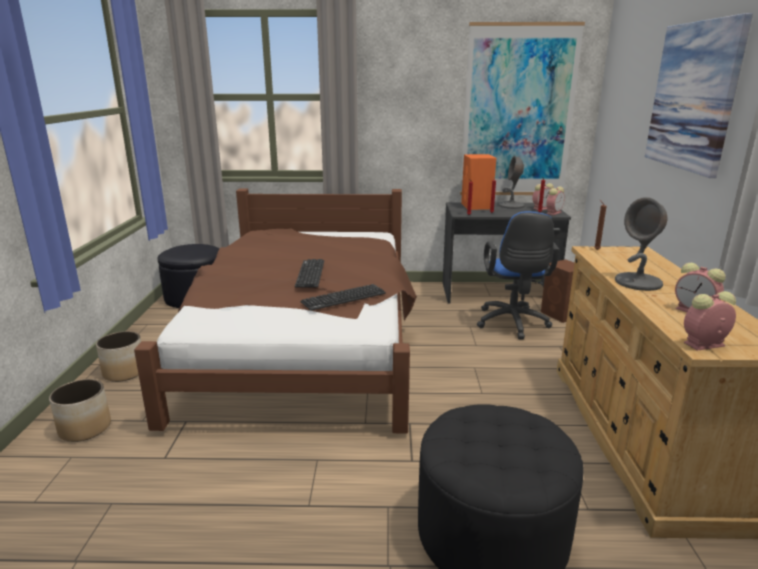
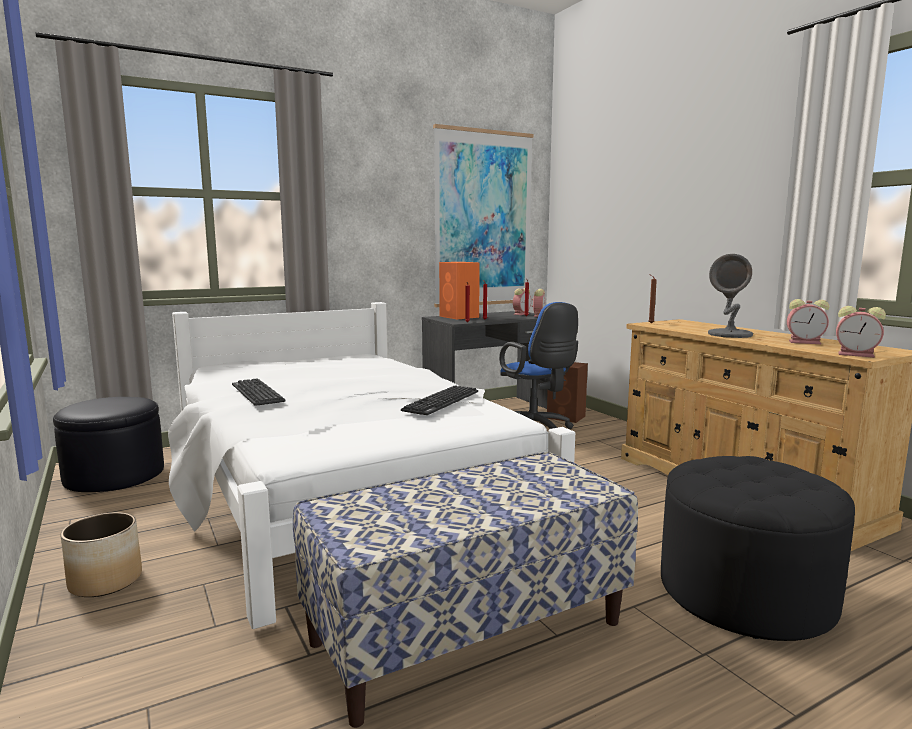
camera: 30 degrees left, 10 degrees down
(85, 428) = (125, 665): planter -> none
(259, 479) = (468, 631): none -> bench
(305, 344) = (341, 491): brown bed -> white bed
(310, 274) = (365, 388): keyboard -> keyboard (257, 393)
(511, 205) = (490, 314): grey table lamp -> none
(693, 96) = (688, 185): picture -> none
(703, 344) = (857, 355): alarm clock -> alarm clock turned 105 degrees counterclockwise

